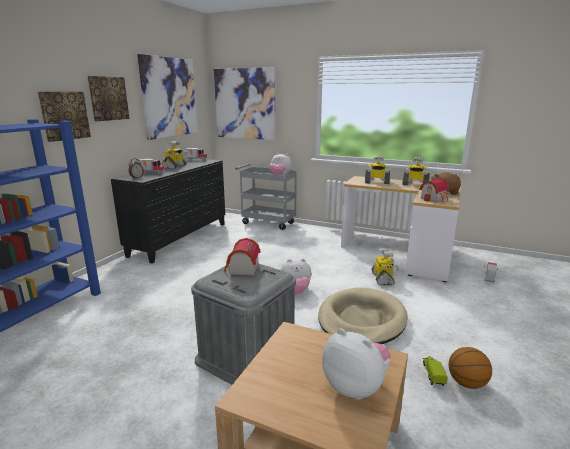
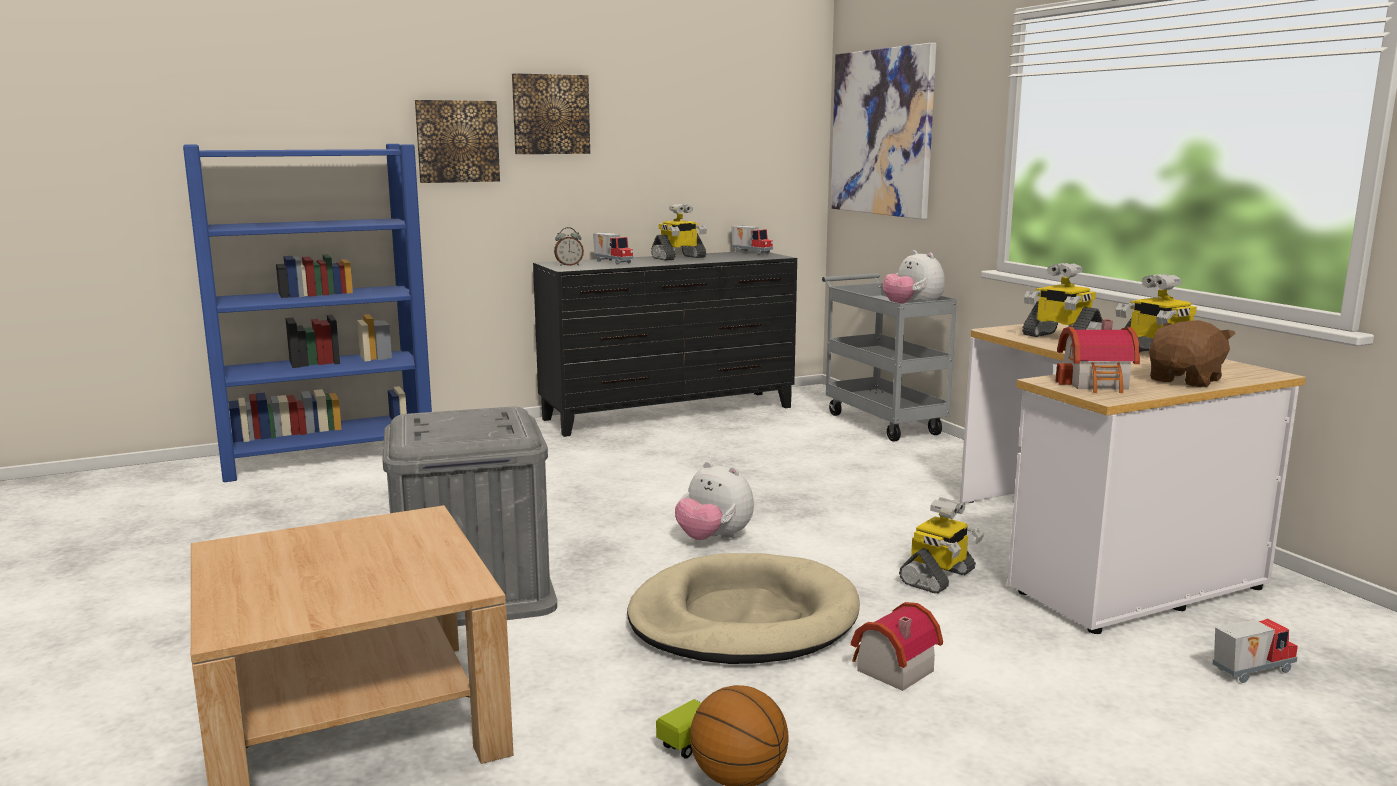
camera: 40 degrees right, 5 degrees down
(169, 97) = (703, 116): picture -> none
(242, 269) = (481, 416): toy house -> toy house (890, 669)
(355, 386) = (350, 590): plush toy -> none

